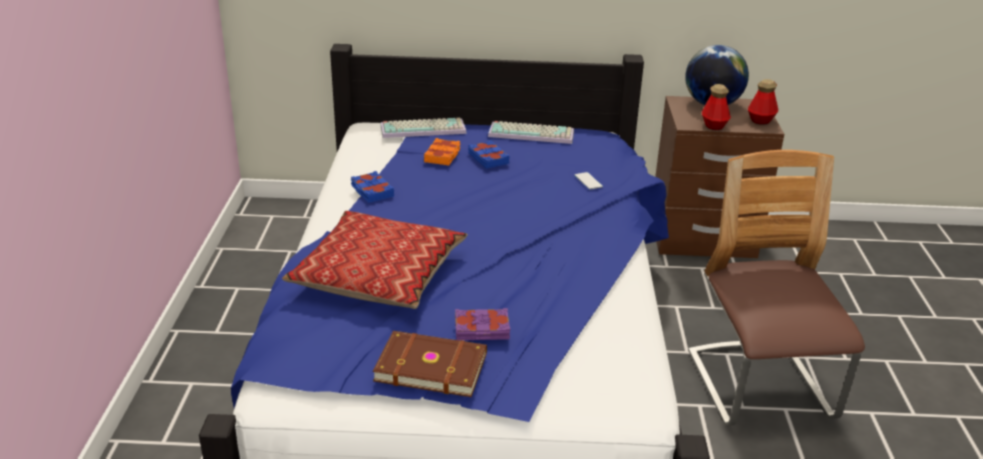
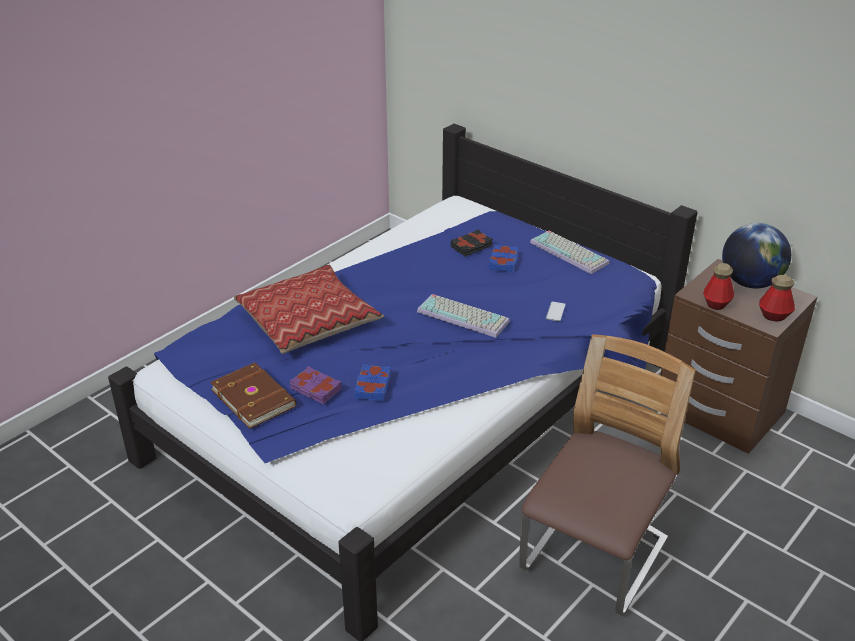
camera: 40 degrees right, 5 degrees up
(372, 191) = (385, 256): blue book -> blue book (372, 386)
(424, 128) = (490, 218): keyboard -> keyboard (464, 316)
(443, 156) = (471, 246): orange book -> black book

